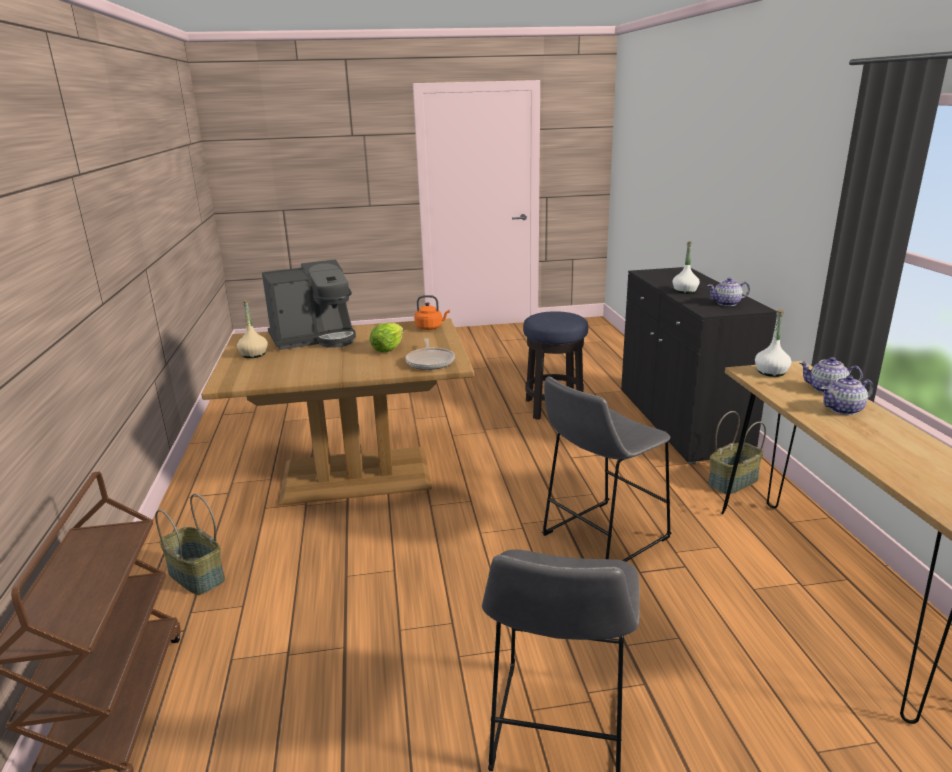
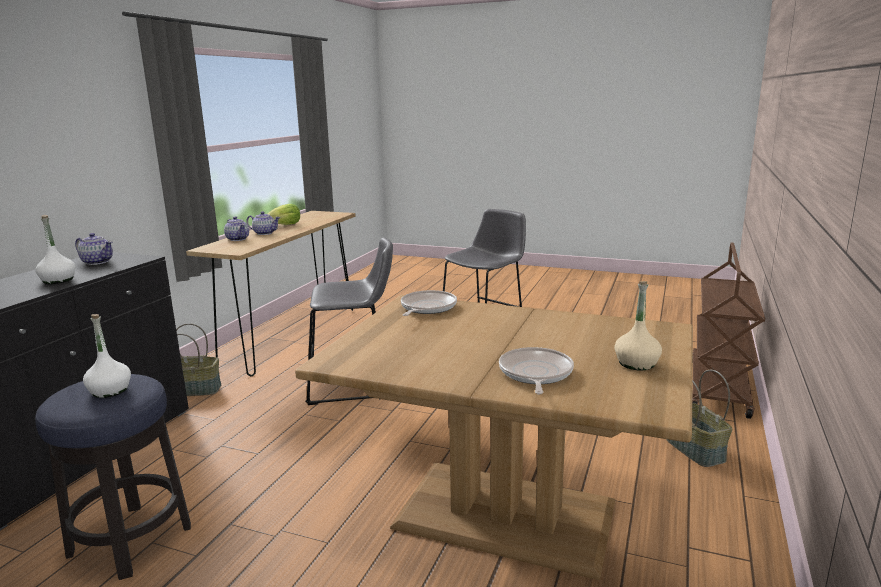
camera: 150 degrees left, 5 degrees down
(315, 338) = (535, 374): coffee machine -> frying pan
(387, 349) = (452, 332): lettuce -> lettuce (286, 225)
(430, 328) = (355, 354): orange kettle -> none
(771, 372) = (229, 248): white bottle -> white bottle (110, 390)

